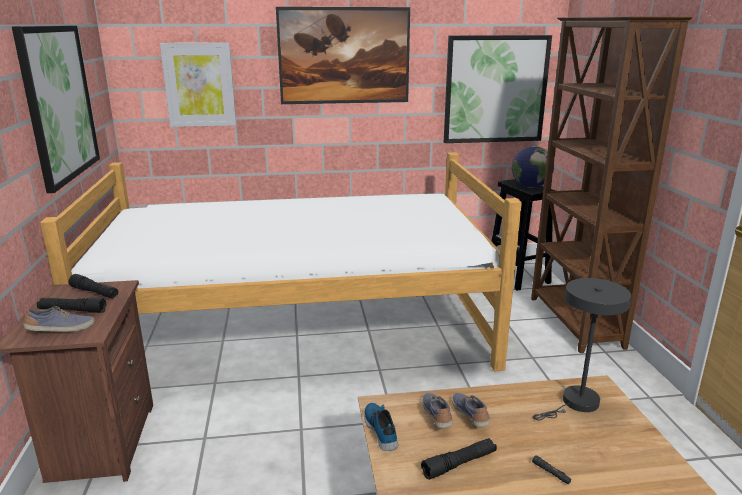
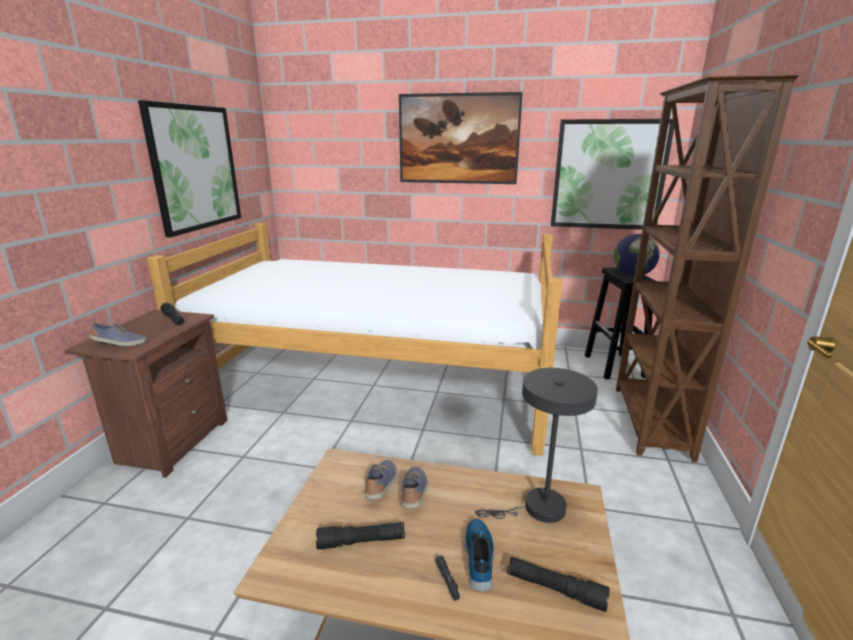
camera: 20 degrees right, 0 degrees up
(72, 310) = (144, 330): black flashlight -> black flashlight (555, 589)
(199, 85) = (335, 163): picture -> none
(381, 429) = (320, 485): shoe -> shoe (480, 557)

